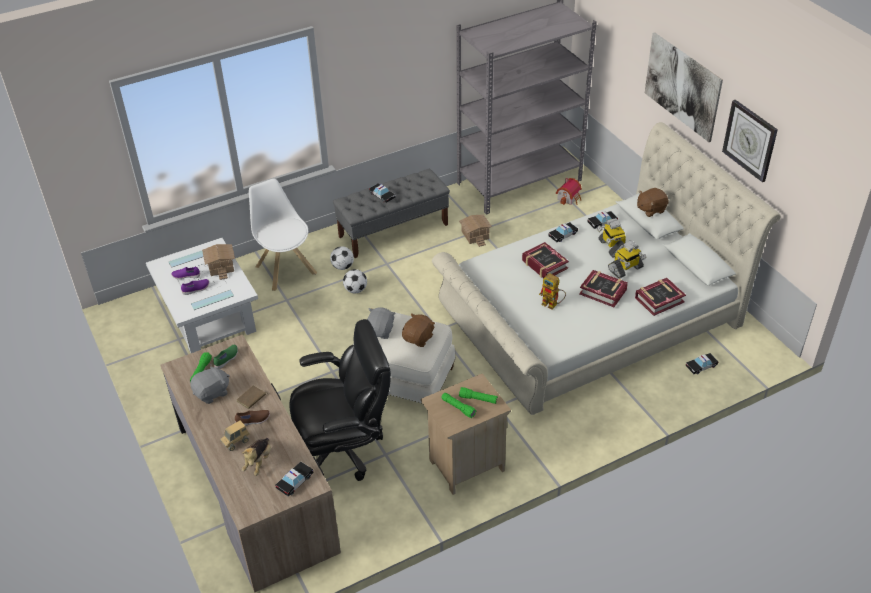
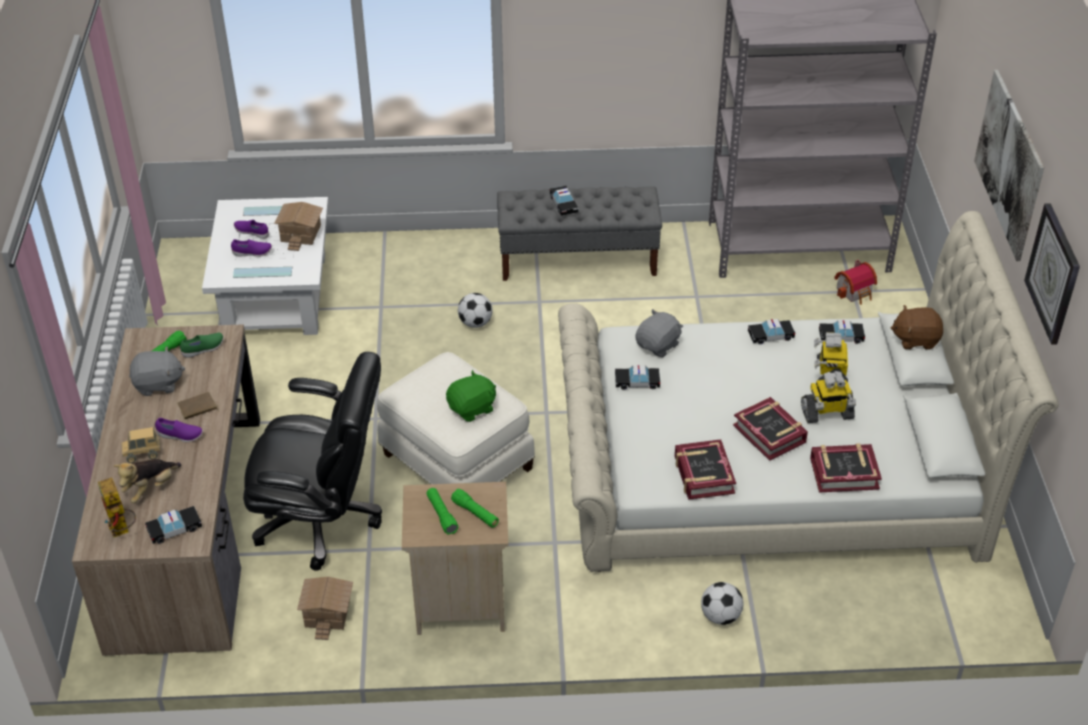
camera: 25 degrees right, 0 degrees up
(253, 421) = (180, 436): brown shoe -> purple shoe
(285, 268) = (406, 266): white chair -> none
(342, 267) = (479, 287): football -> football (720, 616)
(380, 331) = (431, 382): grey plush toy -> grey plush toy (658, 345)
(418, 338) = (472, 408): brown plush toy -> green plush toy
(474, 235) = (683, 301): toy house -> toy house (326, 612)
(544, 264) = (713, 368): book -> book (703, 475)
(552, 305) = (685, 427): toy robot -> toy robot (122, 530)
(701, 366) = (883, 596): toy car -> toy car (637, 382)

